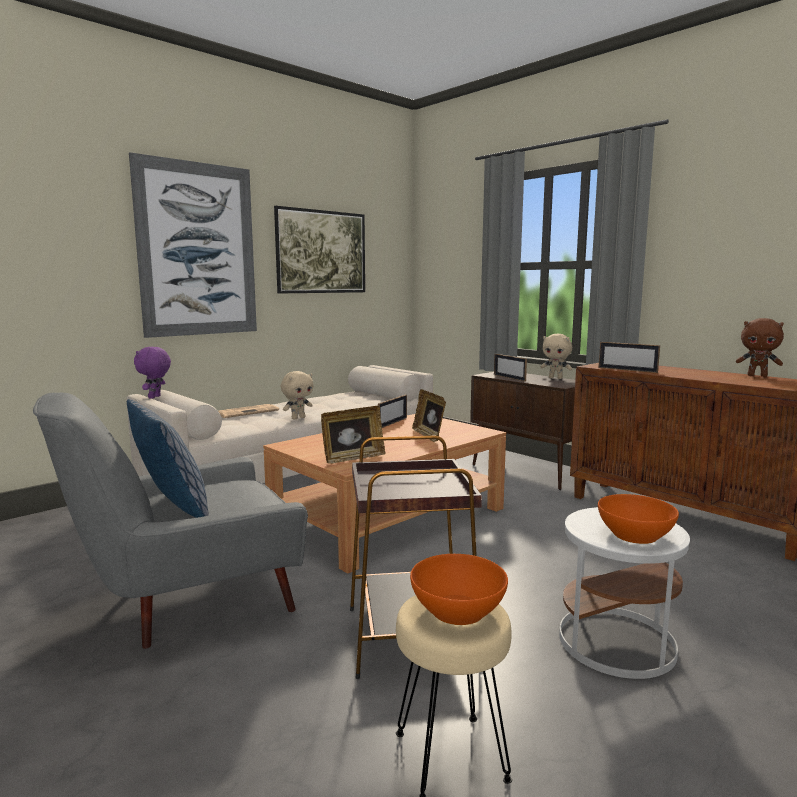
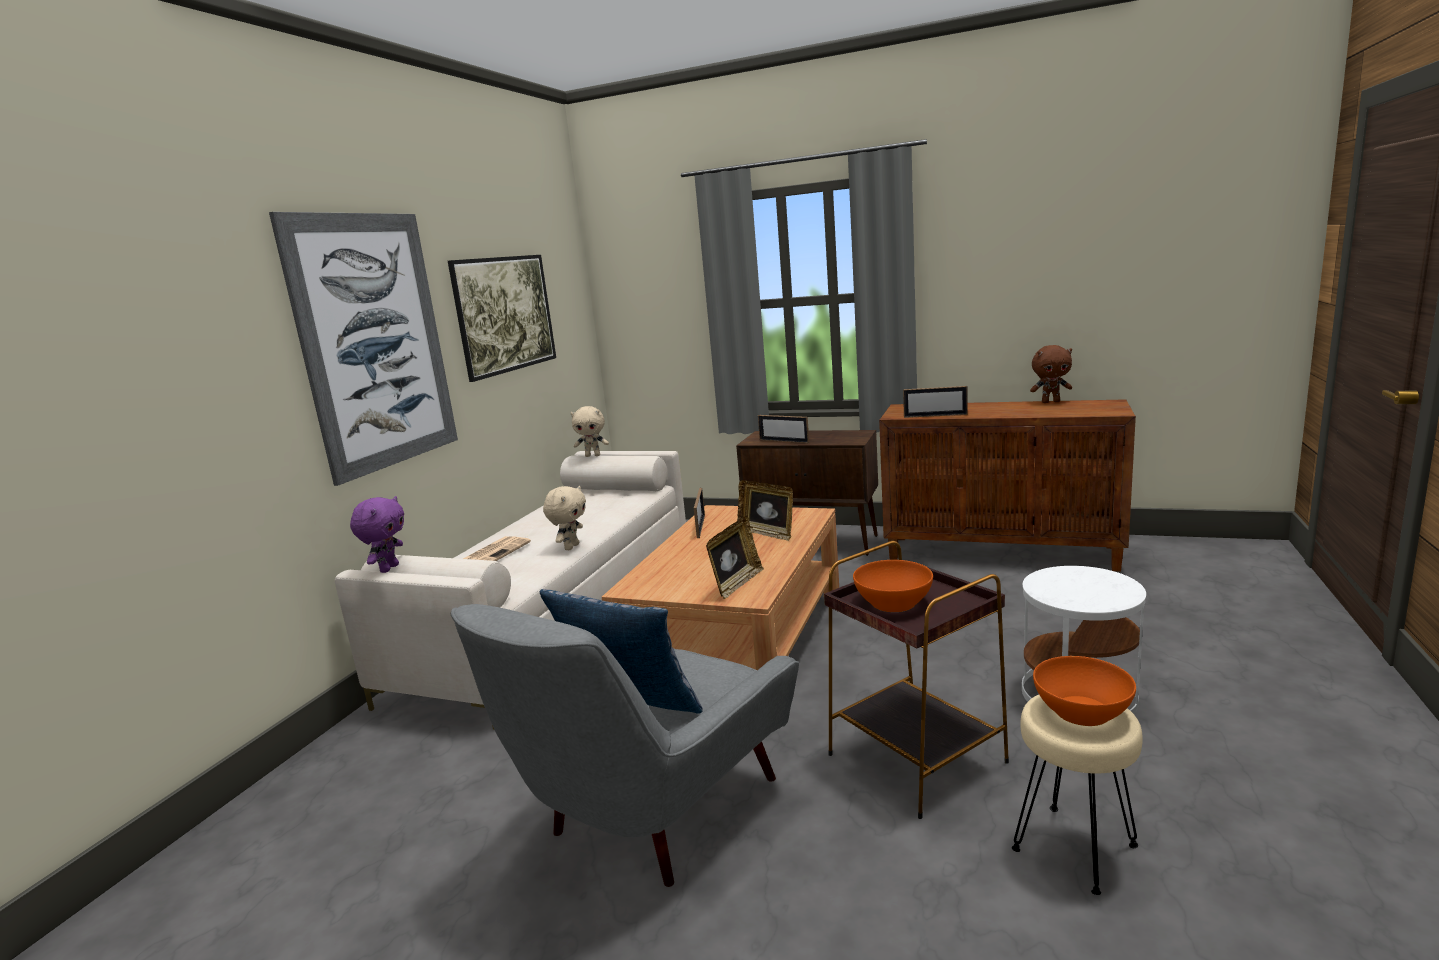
camera: 25 degrees left, 5 degrees up
(155, 397) = (388, 568): purple plush toy -> purple plush toy turned 150 degrees counterclockwise
(556, 378) = (830, 432): beige plush toy -> beige plush toy (593, 455)
(634, 535) = (1100, 591): orange bowl -> orange bowl (893, 603)

